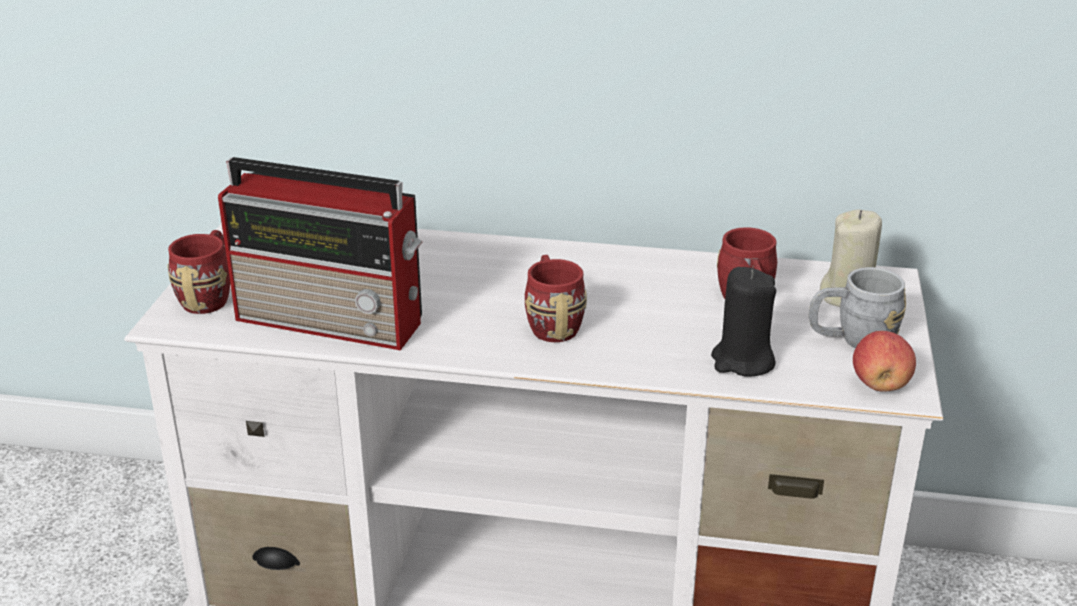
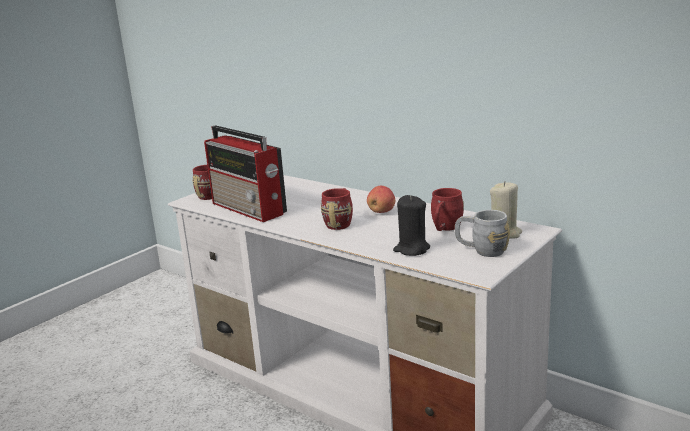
camera: 30 degrees right, 10 degrees down
(880, 385) = (471, 269): apple -> apple (381, 212)

